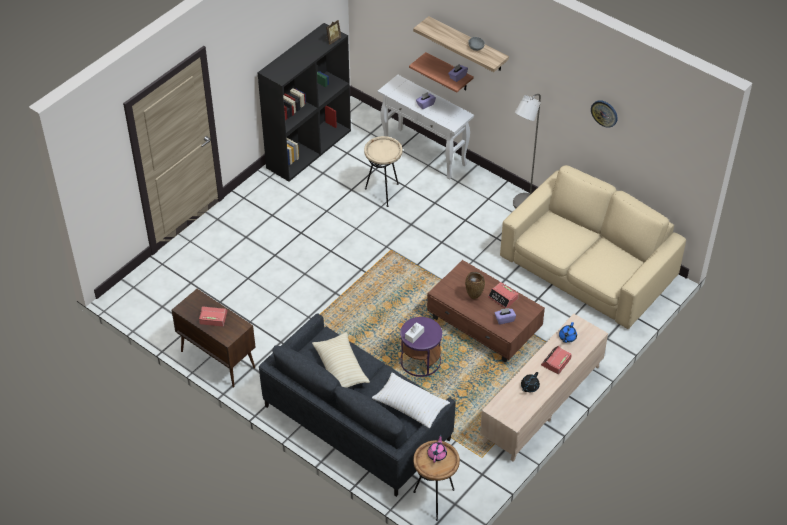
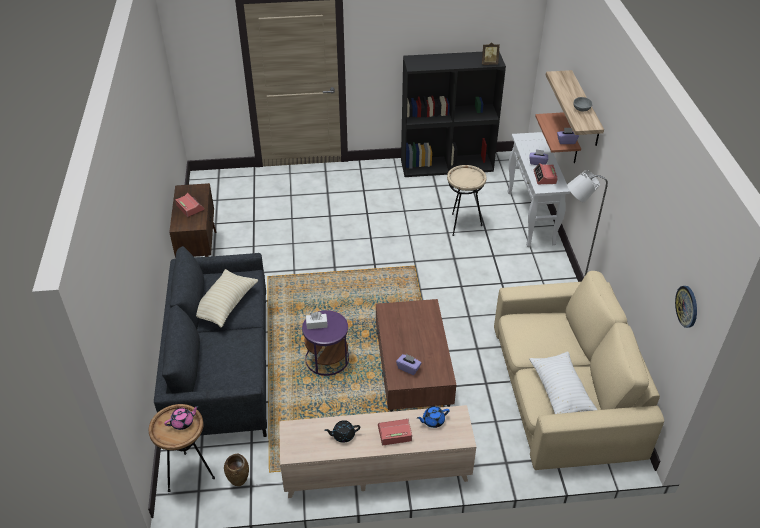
camera: 45 degrees right, 5 degrees down
(410, 406) = (230, 371): white pillow -> white pillow (560, 391)
(474, 297) = (408, 333): brown vase -> brown vase (240, 483)
(503, 298) = (430, 351): alarm clock -> alarm clock (545, 177)
(604, 113) = (646, 224): wall clock -> wall clock (687, 306)

